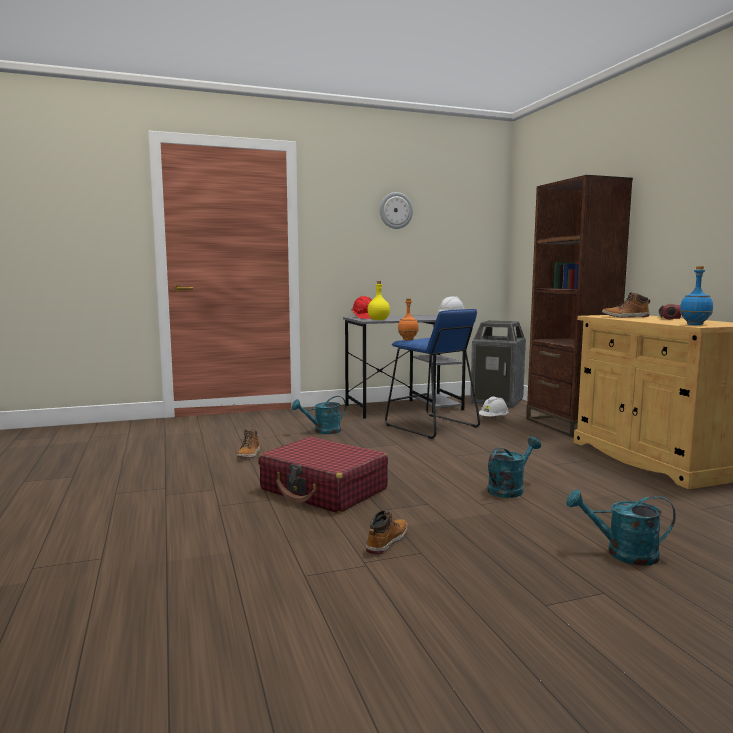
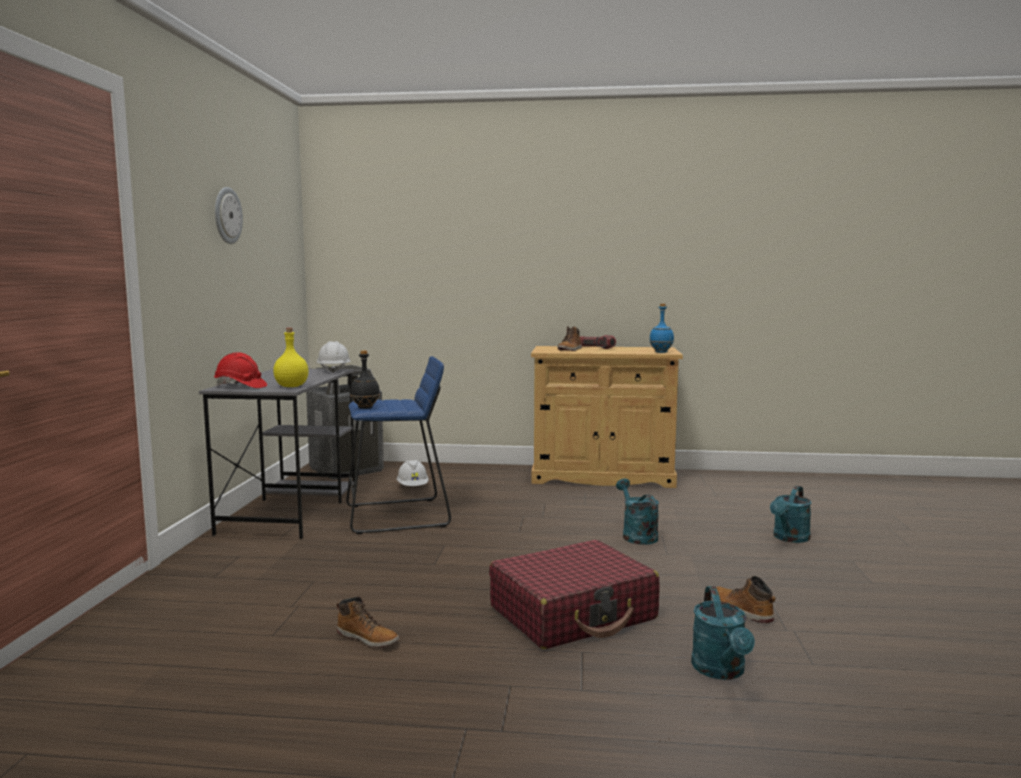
camera: 65 degrees left, 0 degrees up
(322, 431) = (325, 572): turquoise watering can -> turquoise watering can (721, 671)
(407, 339) = (365, 408): orange bottle -> black bottle
(568, 425) = (478, 471): brown bookcase -> none

